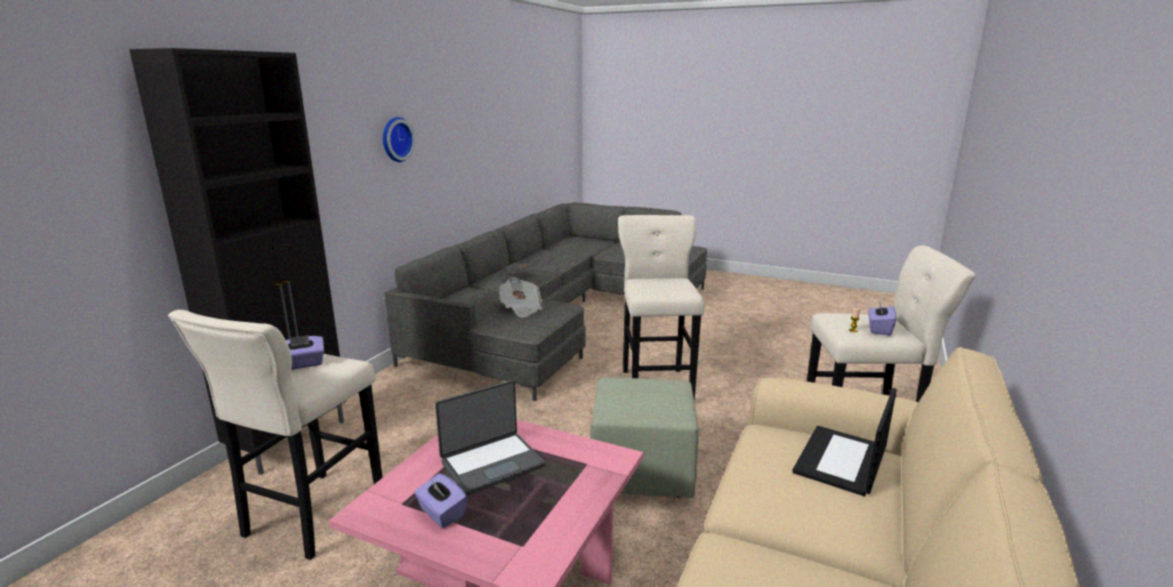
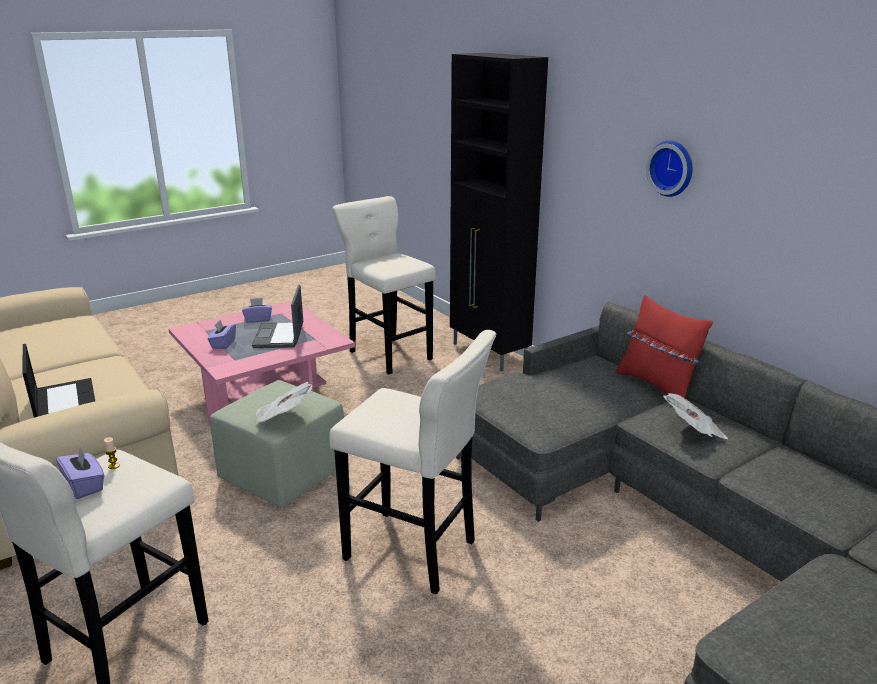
camera: 120 degrees right, 5 degrees up
(303, 364) = (399, 263): purple tissue box -> purple tissue box (223, 344)
(464, 288) = (657, 385): none -> red pillow
(521, 309) = (546, 400): newspaper -> newspaper (283, 417)

